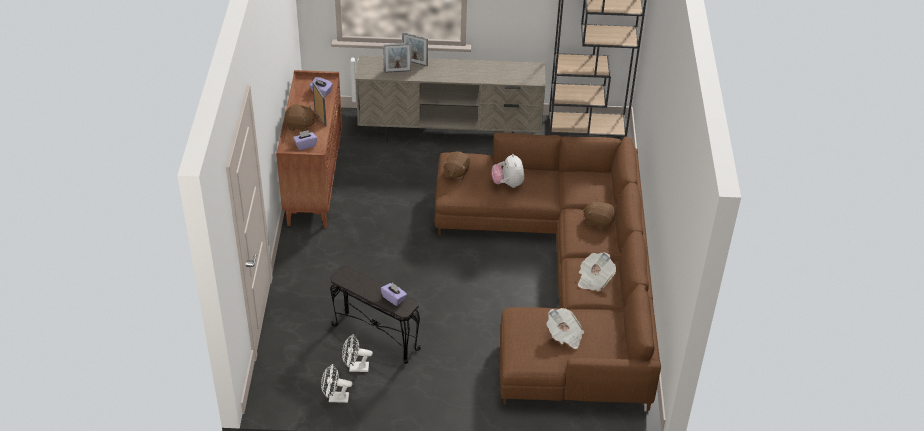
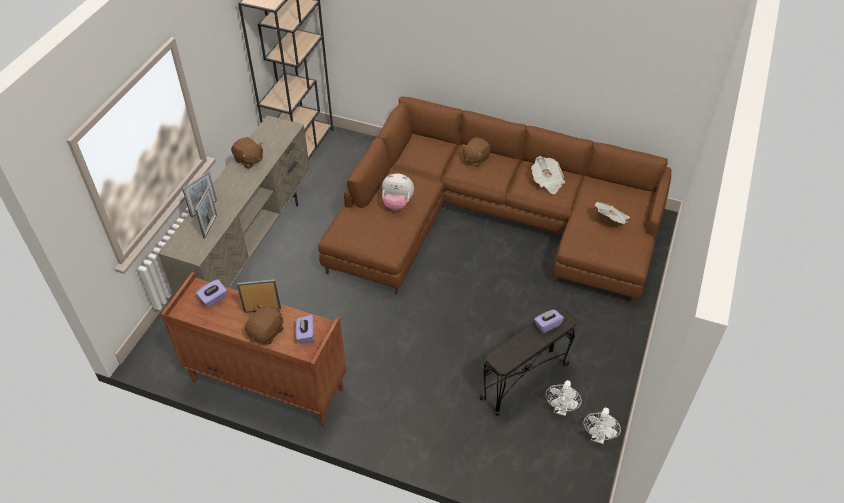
camera: 70 degrees left, 5 degrees up
(456, 173) = (362, 237): brown plush toy -> brown plush toy (249, 160)

